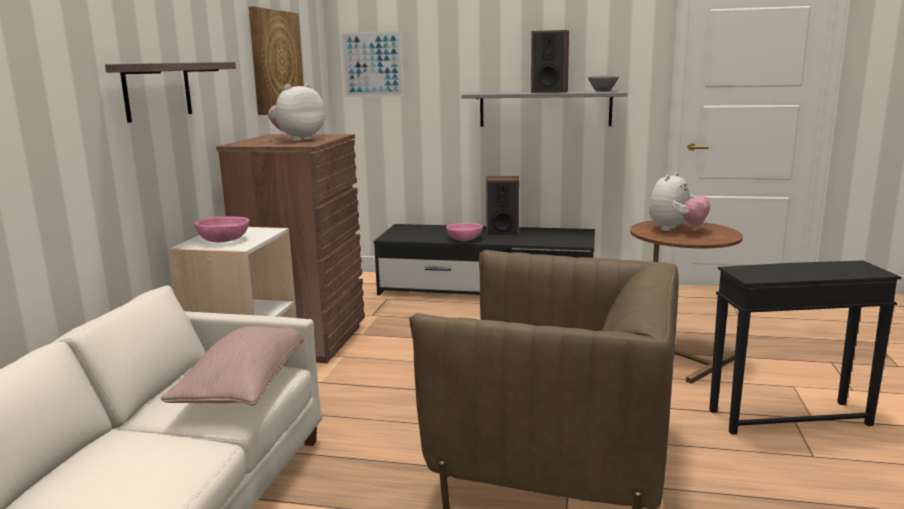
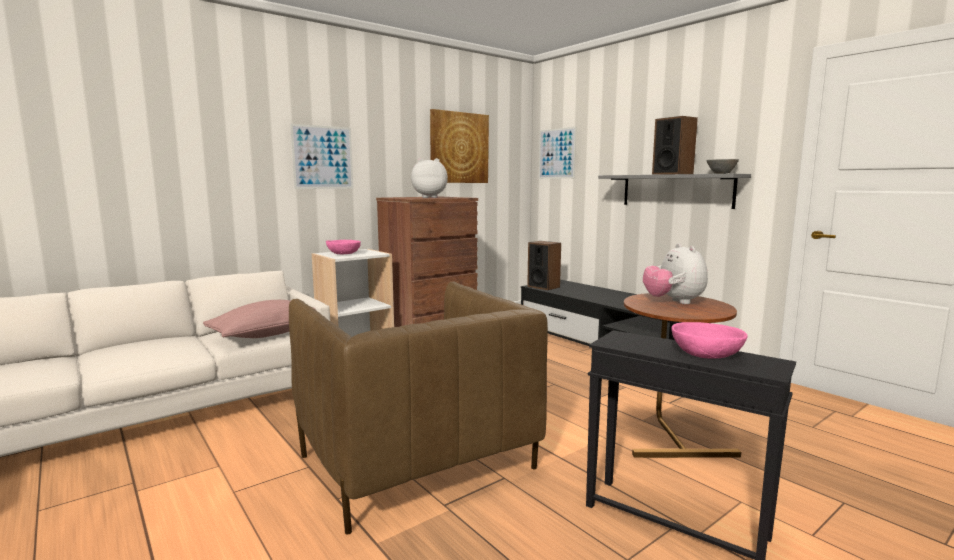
camera: 40 degrees right, 5 degrees down
(157, 90) = (323, 157): shelf -> picture
(464, 239) = (582, 296): pink bowl -> pink bowl (705, 354)
(502, 233) = (621, 297): speaker -> speaker (543, 287)
(676, 229) = (673, 302): plush toy -> plush toy turned 90 degrees clockwise

